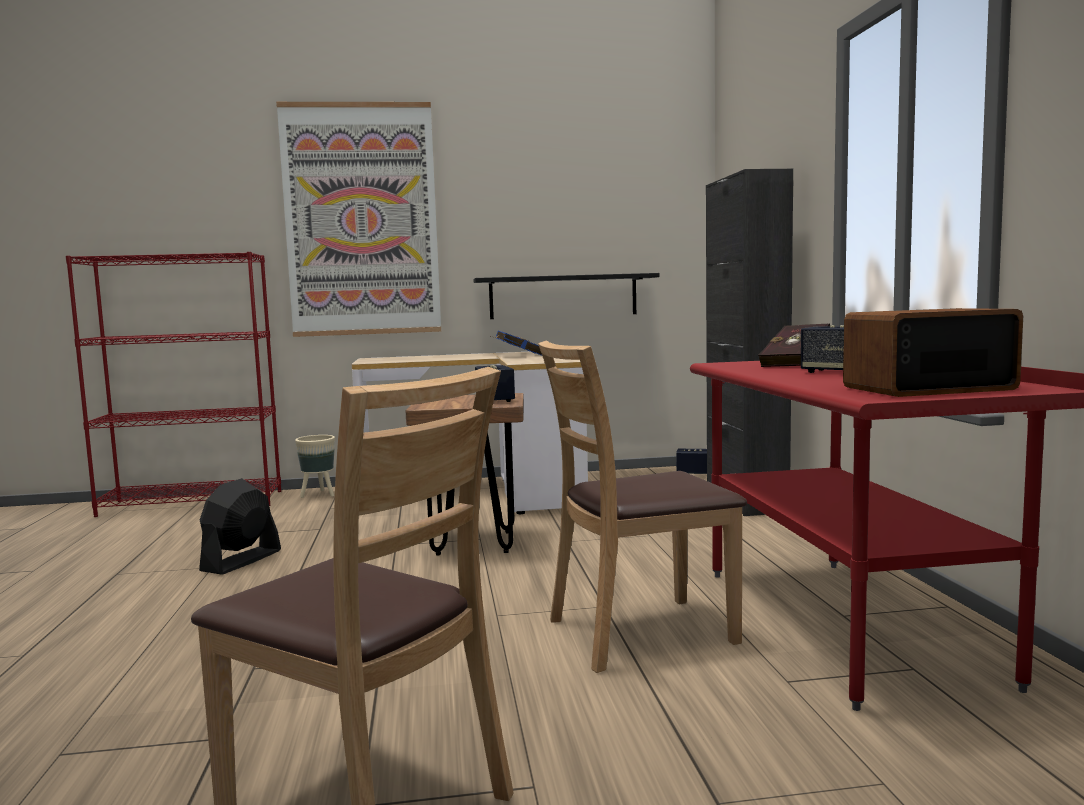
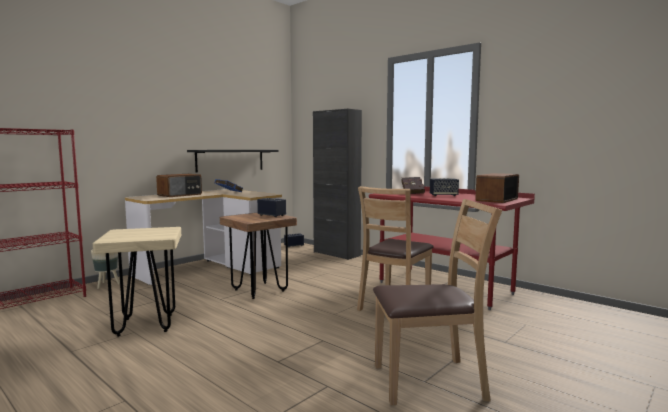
camera: 40 degrees left, 0 degrees up
(241, 561) = (146, 325): black fan -> beige stool
(361, 220) = (123, 112): picture -> none
(435, 357) = (180, 195): none -> radio

